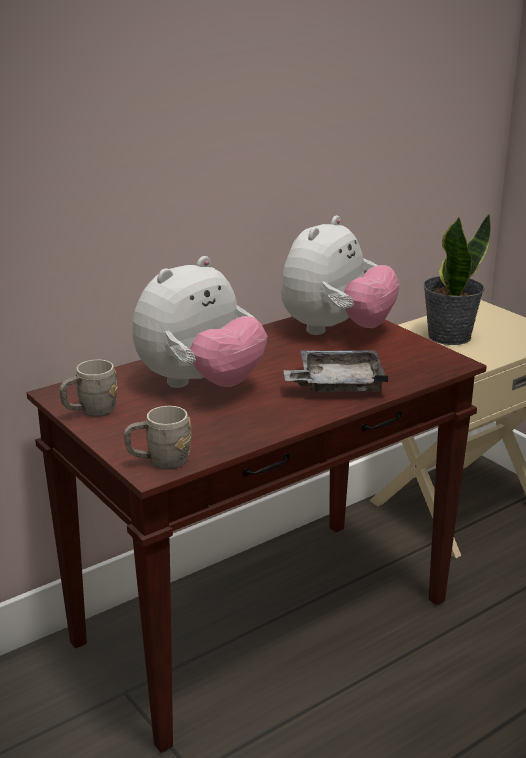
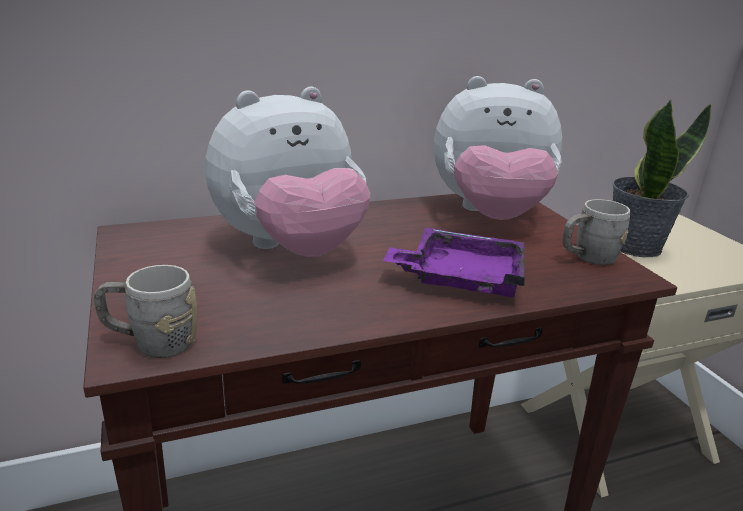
camera: 15 degrees right, 0 degrees up
(90, 412) = (138, 259): grey mug -> grey mug (587, 258)
(335, 330) = (490, 215): plush toy -> plush toy turned 45 degrees clockwise
(337, 384) = (460, 277): grey tray -> purple tray

